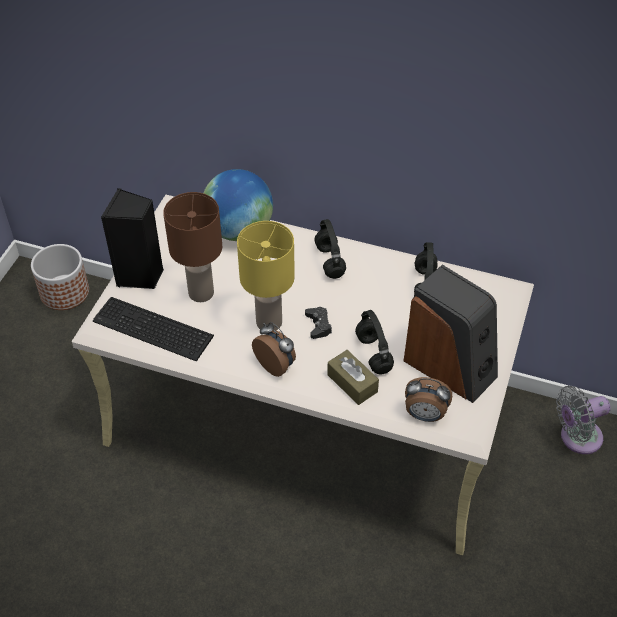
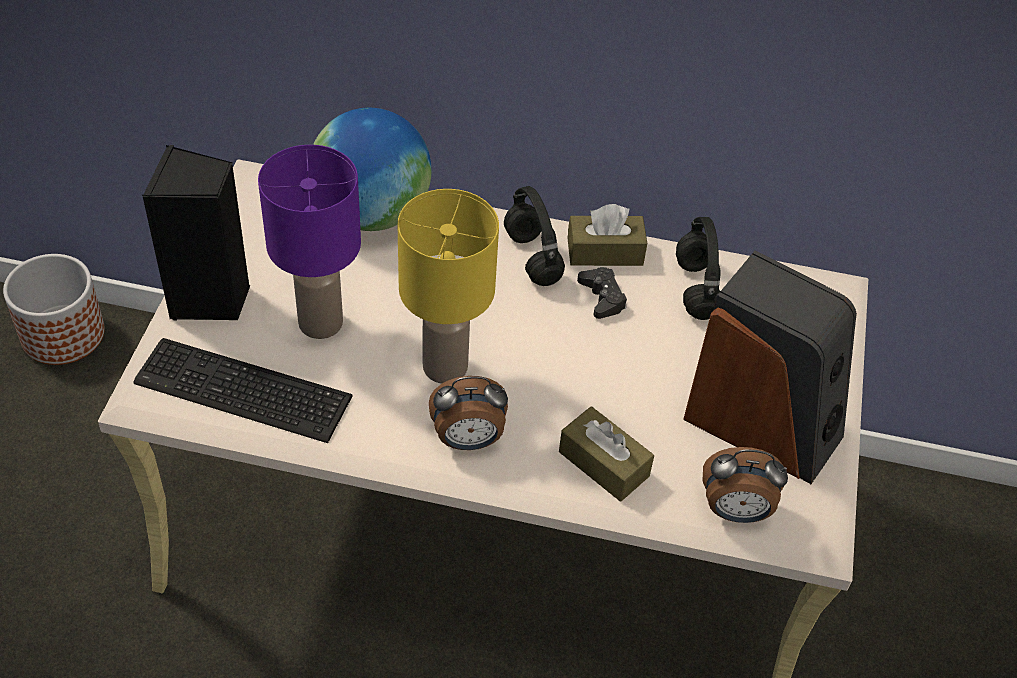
camera: 10 degrees left, 0 degrees up
(200, 292) = (319, 322): brown table lamp -> purple table lamp
(276, 365) = (468, 440): alarm clock -> alarm clock turned 135 degrees clockwise
(318, 325) = (530, 367): black game controller -> black game controller (602, 297)
(373, 260) = (605, 252): none -> brown tissue box
(374, 354) = (633, 411): black headphones -> none
(577, 438) = (923, 520): grey fan -> none

